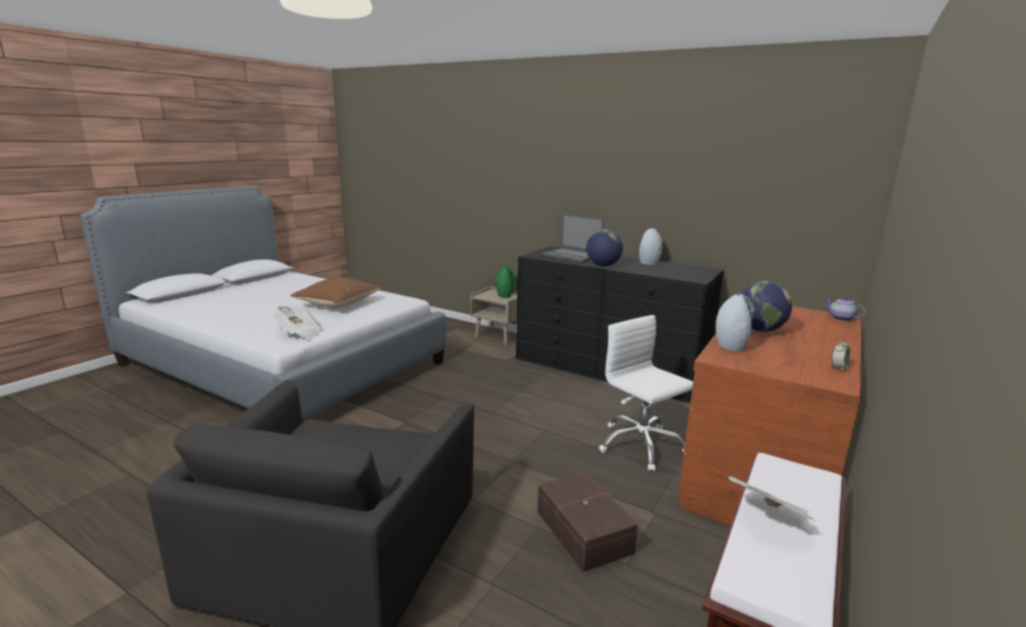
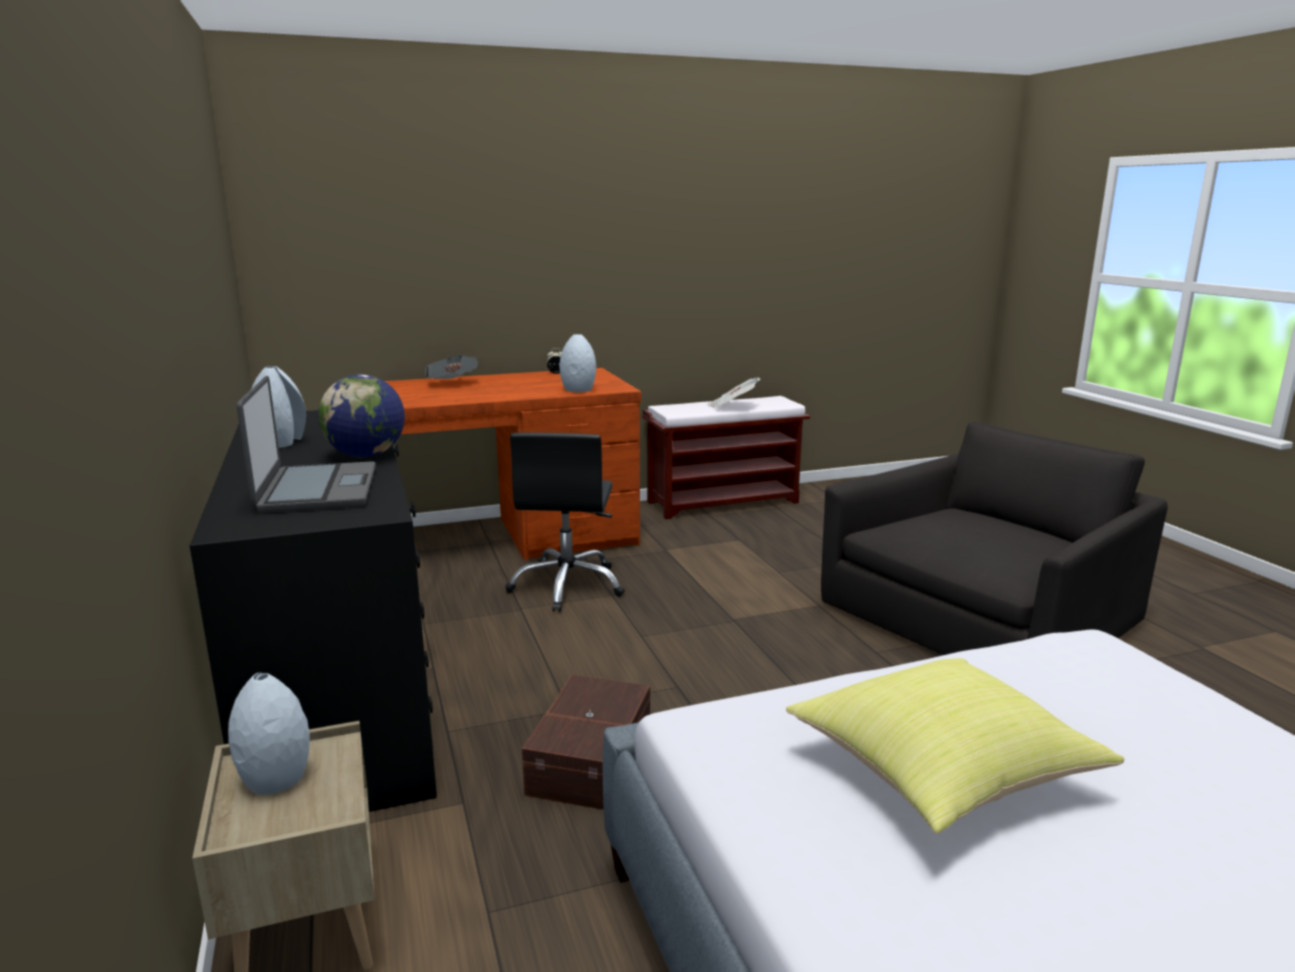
camera: 140 degrees left, 0 degrees up
(299, 333) = (1059, 661): newspaper -> newspaper (452, 383)
(338, 304) = (942, 776): brown pillow -> yellow pillow
(505, 296) = (273, 779): green vase -> grey vase
(582, 533) = (746, 558): brown storage box -> brown storage box (593, 759)
(641, 445) = (568, 586): white office chair -> black office chair
(759, 330) = (503, 392): globe -> none
(841, 318) = (391, 384): teapot -> none

